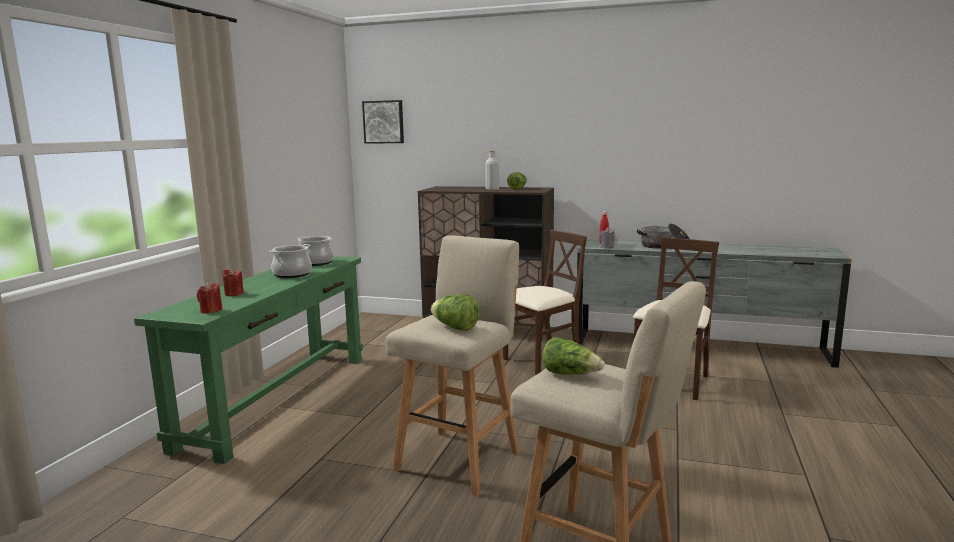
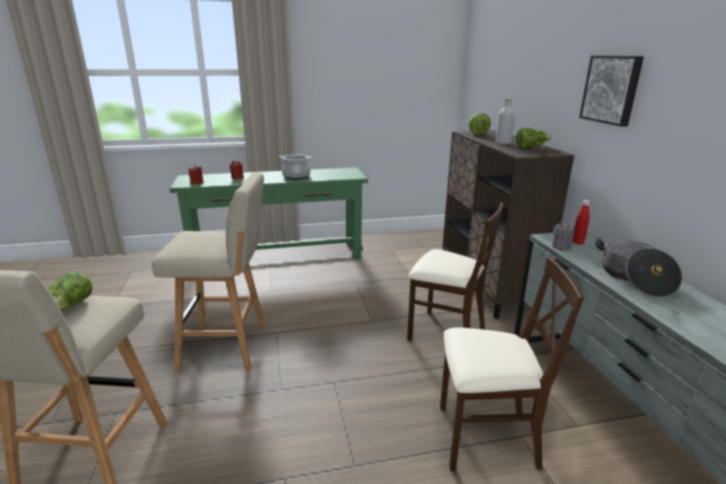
camera: 60 degrees right, 10 degrees up
(316, 263) = (335, 173): cooking pot -> none
(384, 122) = (481, 59): picture -> picture (612, 89)
(455, 328) = (191, 245): lettuce -> lettuce (477, 133)

